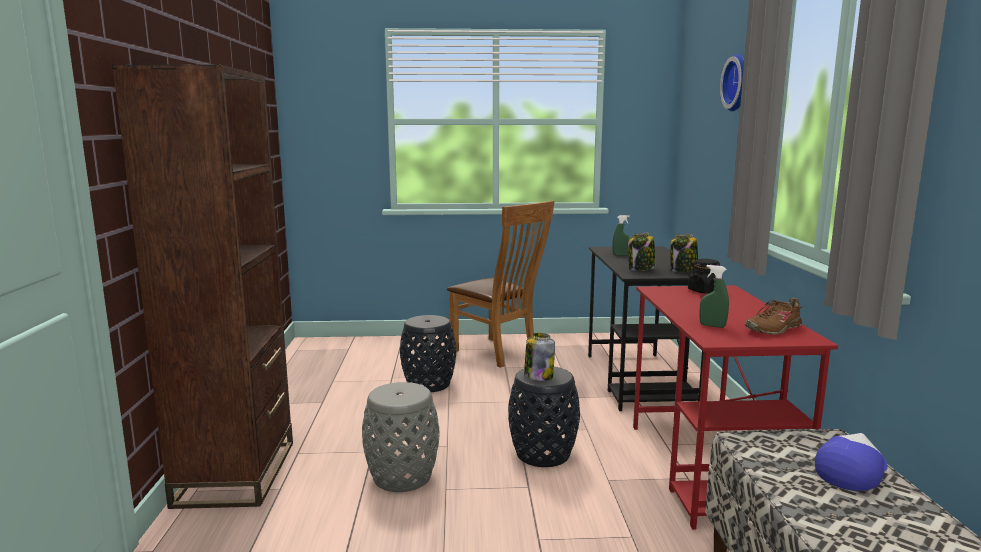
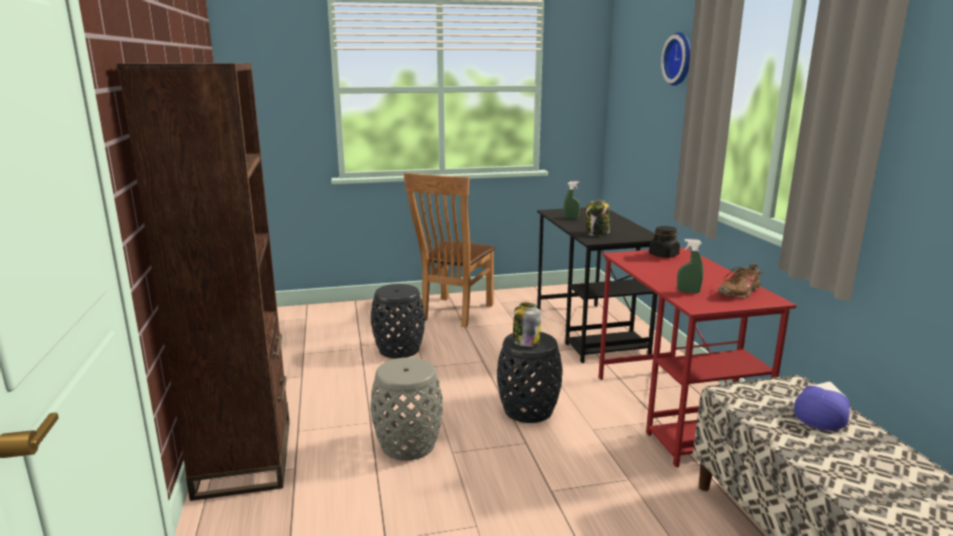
camera: 10 degrees left, 5 degrees up
(498, 353) = (453, 313): brown chair -> brown chair turned 75 degrees clockwise
(683, 270) = (634, 233): jar -> none

